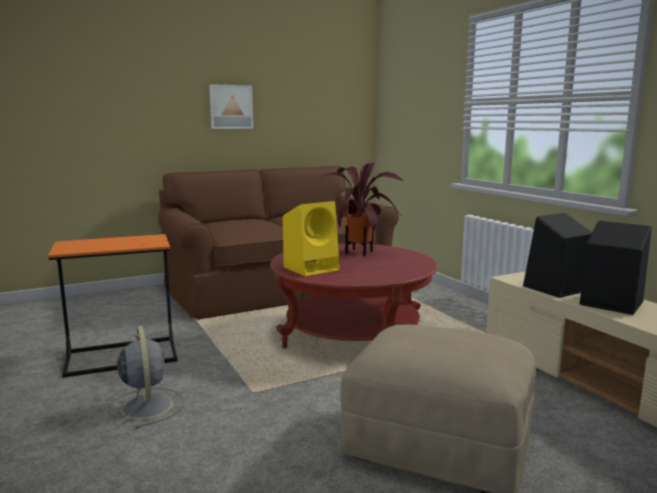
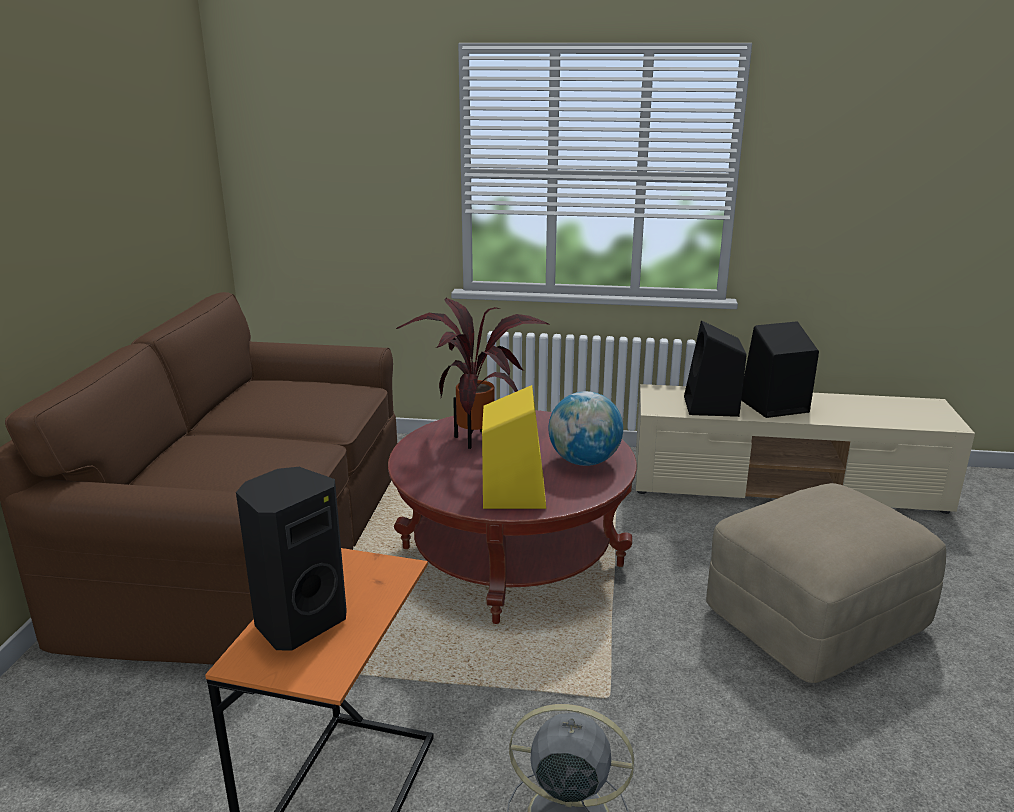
camera: 55 degrees left, 10 degrees up
(99, 242) = (298, 622): none -> black speaker
(230, 107) = (55, 224): picture -> none
(378, 272) = (584, 461): none -> globe

